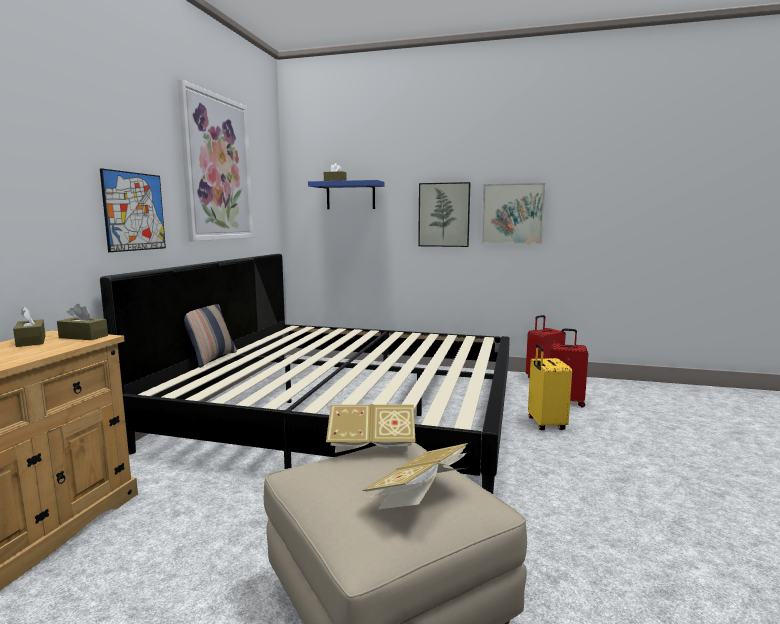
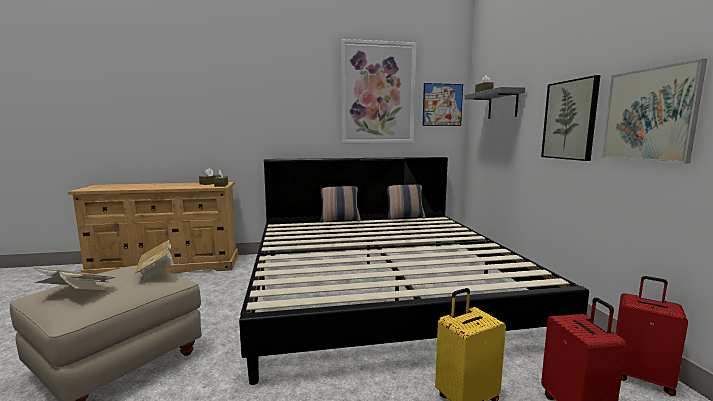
camera: 65 degrees right, 0 degrees up
(134, 211) = (296, 124): picture -> picture (442, 105)
(263, 336) = (405, 217): none -> pillow
(350, 195) = (502, 104): blue shelf -> grey shelf

